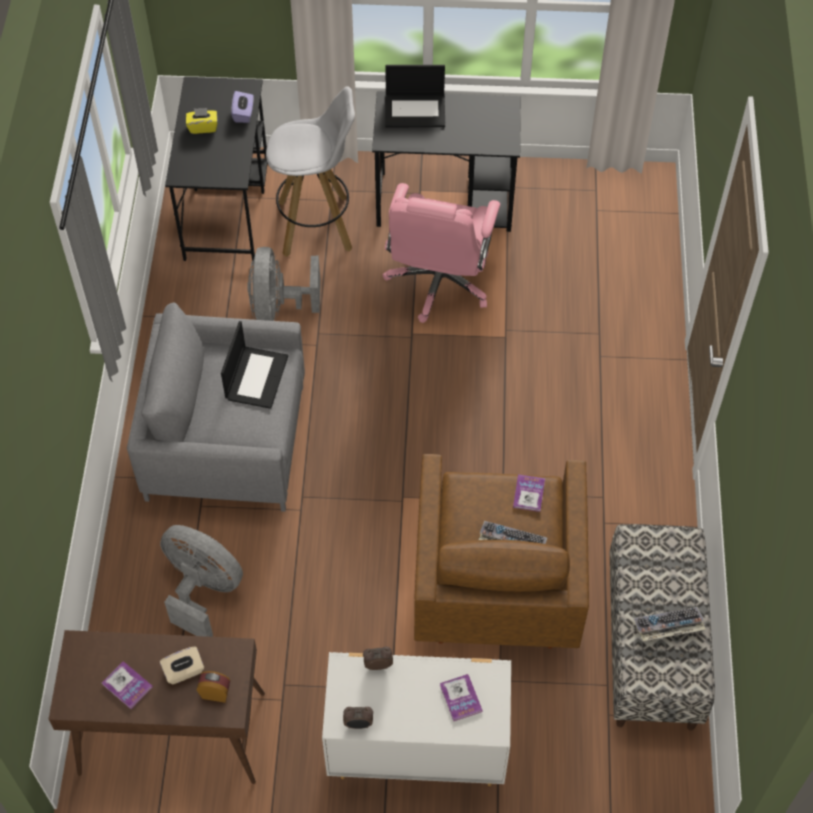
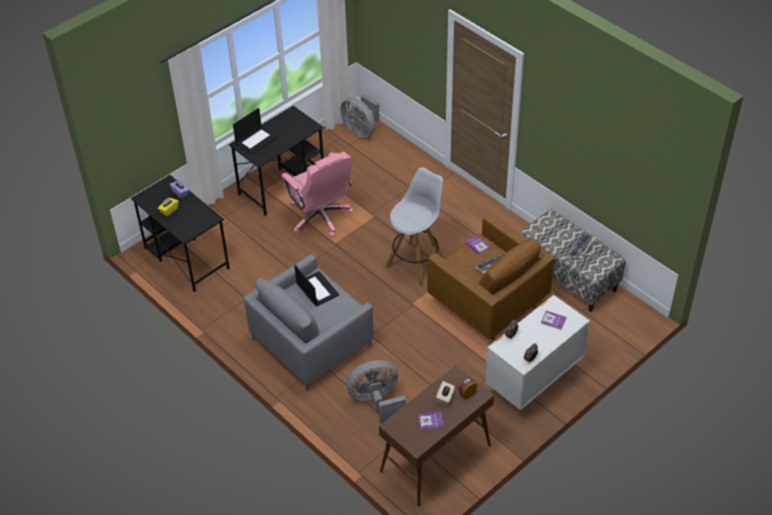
camera: 45 degrees left, 10 degrees down
(278, 309) = (264, 277): grey fan -> grey fan (361, 130)
(317, 225) = (237, 234): white stool -> white stool (416, 263)

